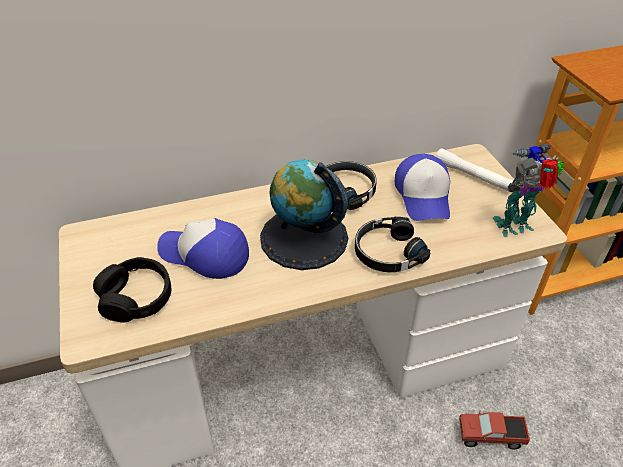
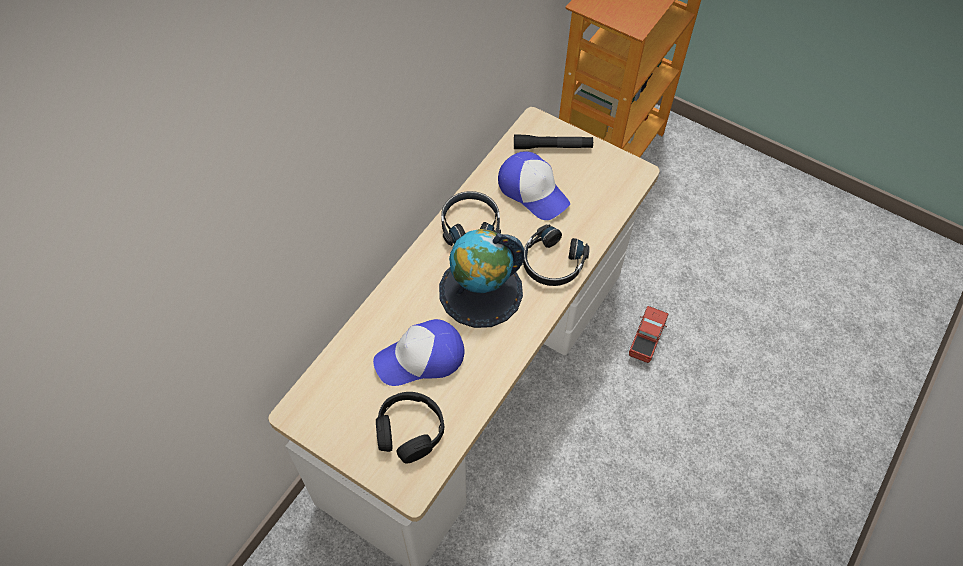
camera: 40 degrees left, 15 degrees up
(473, 176) = (552, 147): white flashlight -> black flashlight
(490, 436) = (646, 339): toy truck -> toy truck turned 150 degrees clockwise
(516, 227) = (619, 179): toy robot -> none

